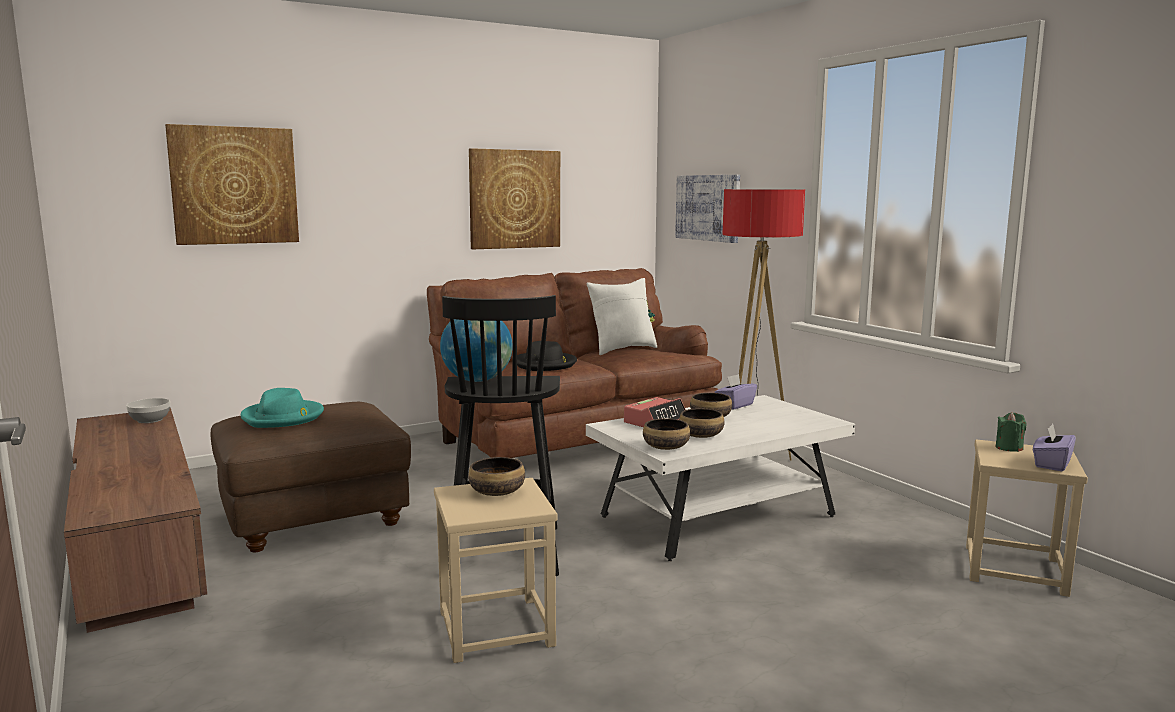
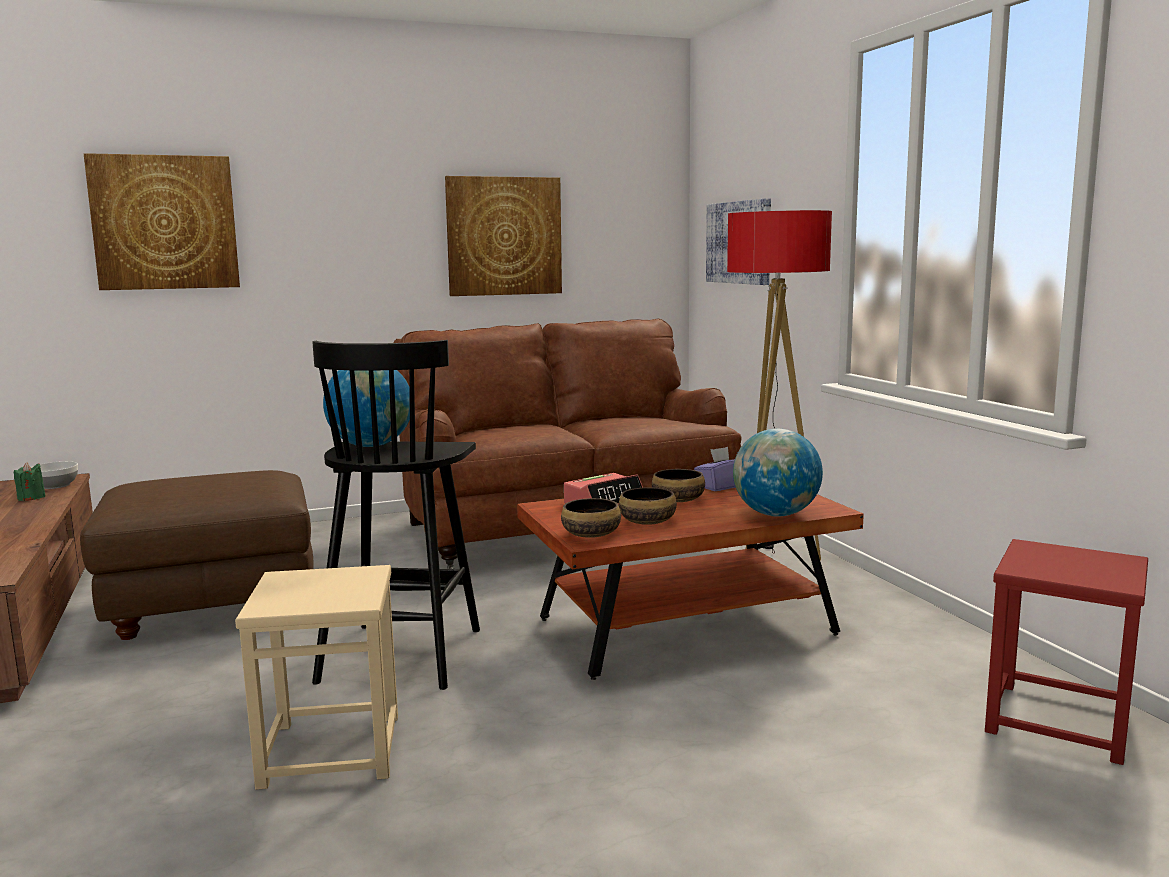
camera: 10 degrees right, 0 degrees up
(283, 417) = (169, 485): turquoise hat -> none
(497, 492) = (331, 581): bowl -> none
(545, 364) = (510, 432): black hat -> none
(622, 350) = (621, 417): white pillow -> none
(717, 517) = (685, 628): white coffee table -> brown coffee table
(792, 426) = (776, 514): none -> globe
(1009, 448) = (1053, 552): green candle -> green candle (31, 498)
(1014, 570) = (1057, 722): beige stool -> red stool
(1051, 464) = (1101, 576): purple tissue box -> none

